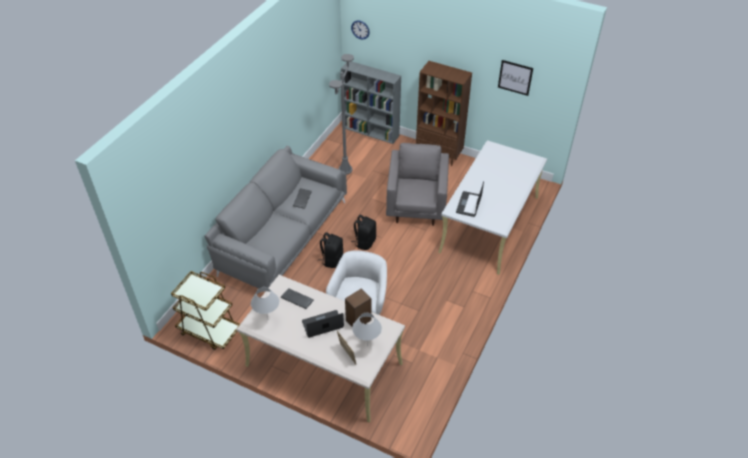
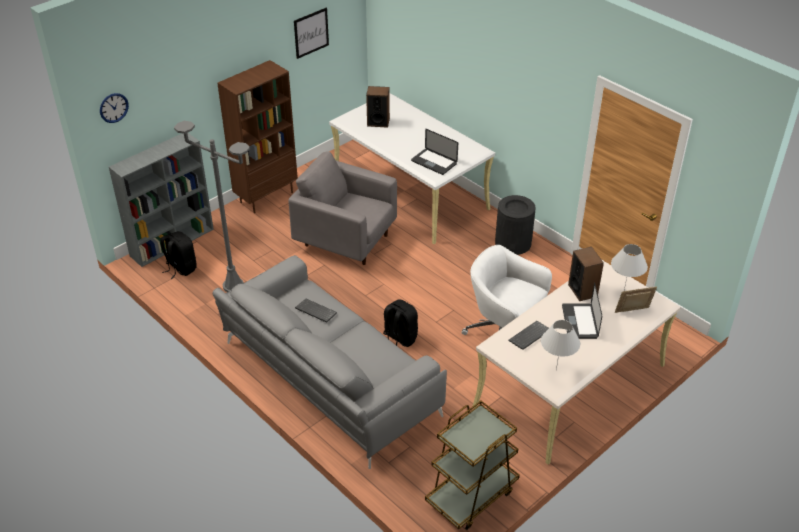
camera: 70 degrees left, 5 degrees down
(365, 242) = (383, 300): black backpack -> black backpack (180, 268)
(465, 298) = (513, 243): none -> black trash can
(500, 163) = (378, 122): none -> speaker

